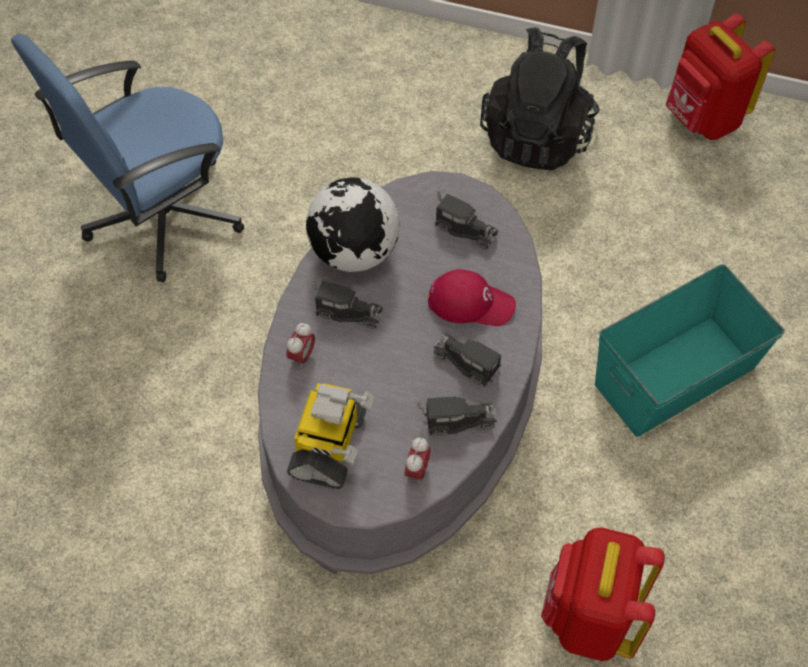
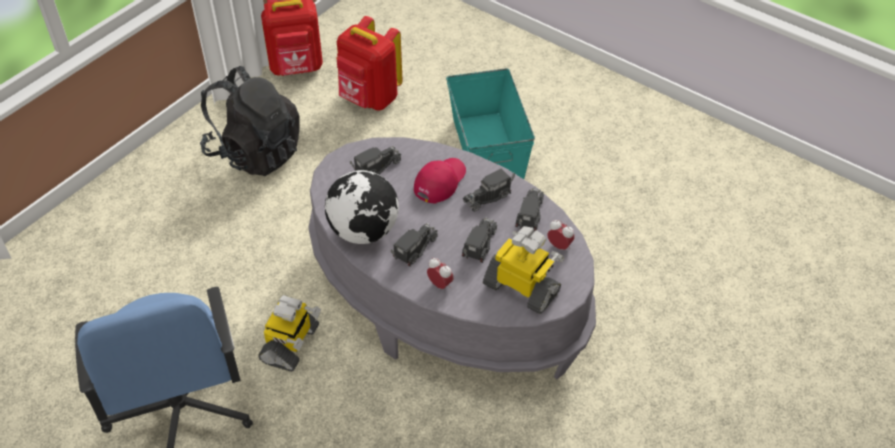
camera: 70 degrees left, 10 degrees down
(275, 278) = (291, 345): none -> toy robot
(380, 379) = (479, 246): none -> toy truck
(589, 618) = (639, 247): red backpack -> red backpack (369, 99)

